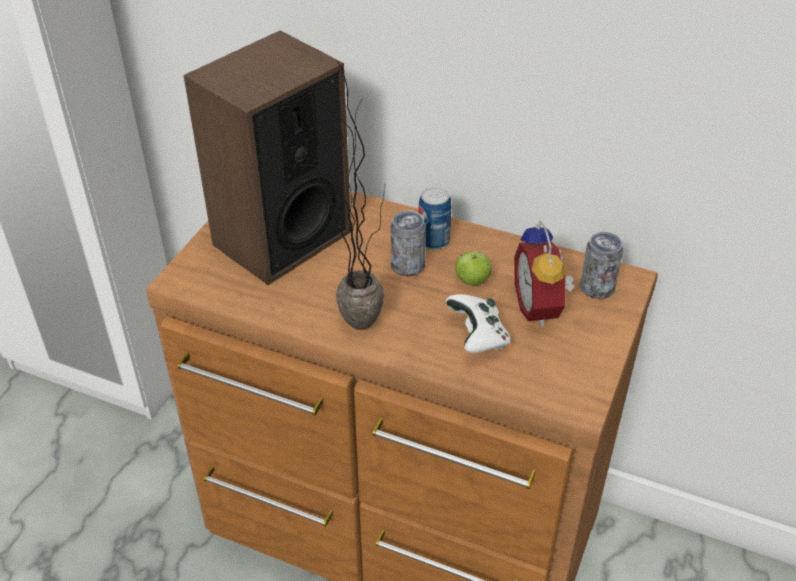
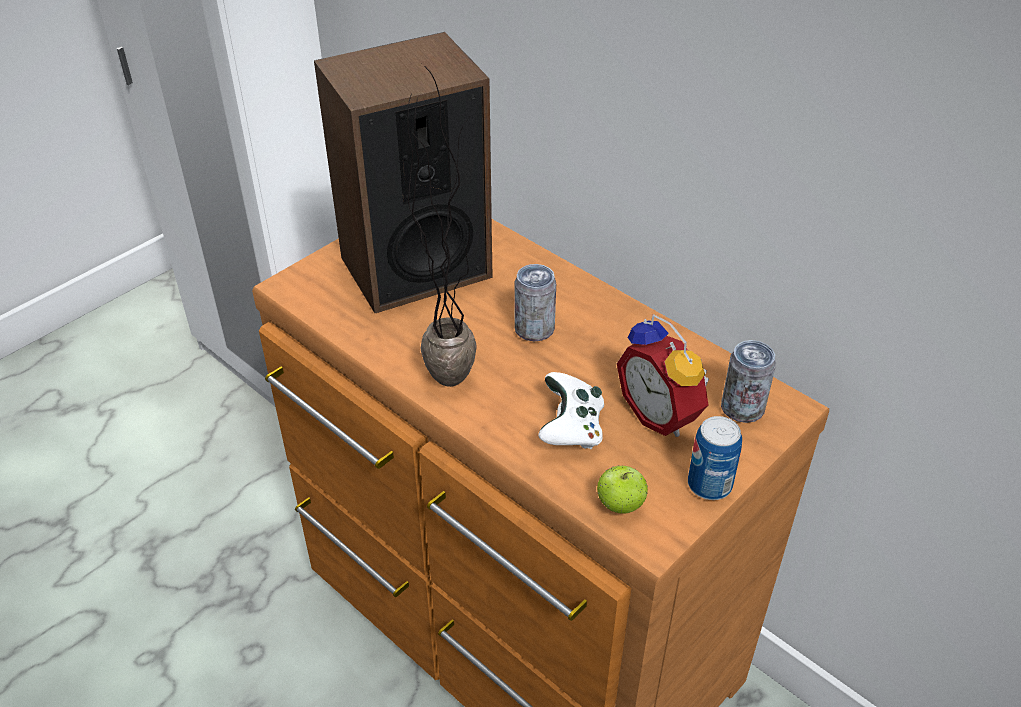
camera: 20 degrees right, 0 degrees up
(433, 241) = (578, 308): can -> can (709, 485)
(472, 281) = (598, 364): apple -> apple (620, 505)
(541, 308) = (662, 414): alarm clock -> alarm clock turned 45 degrees counterclockwise

